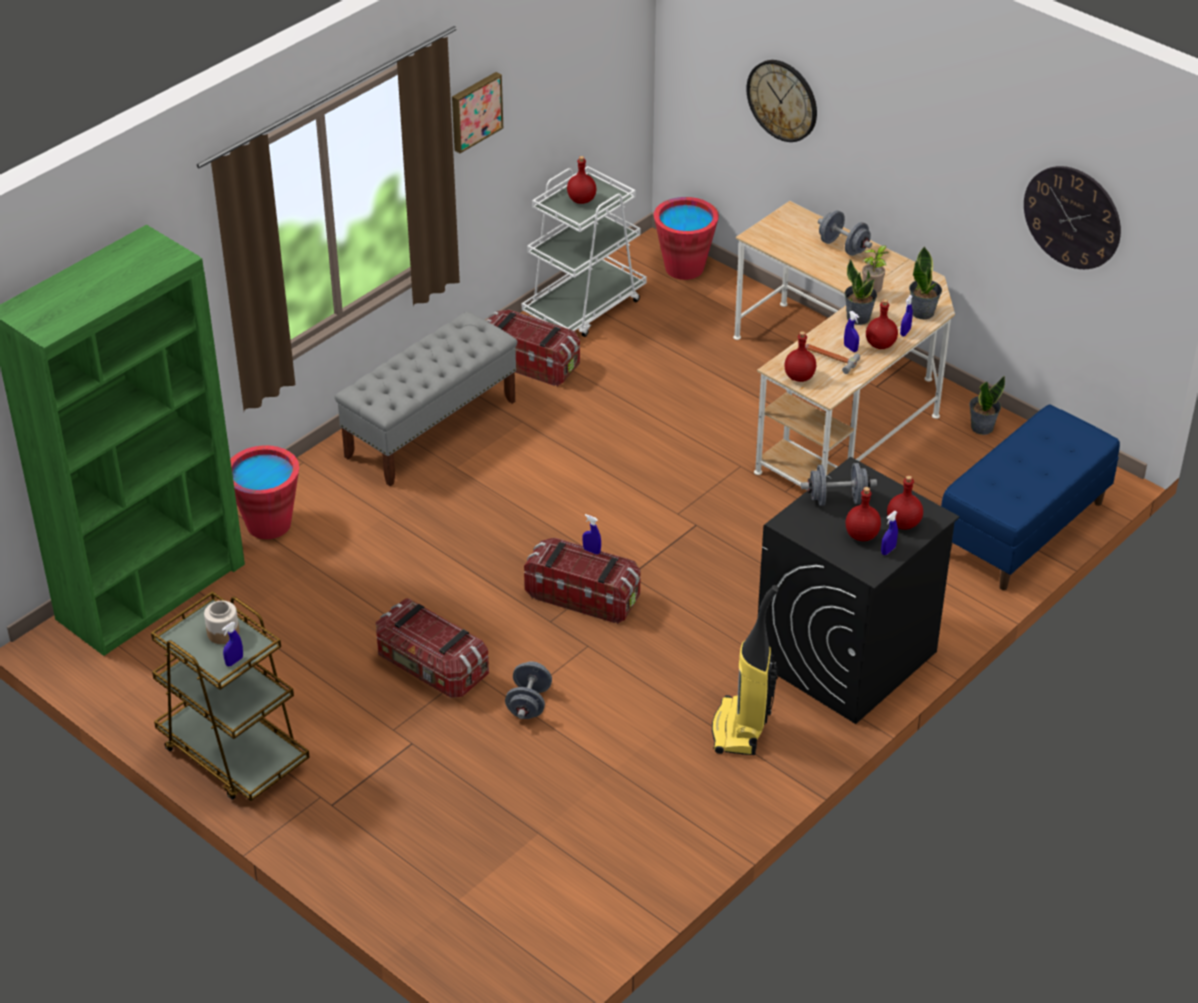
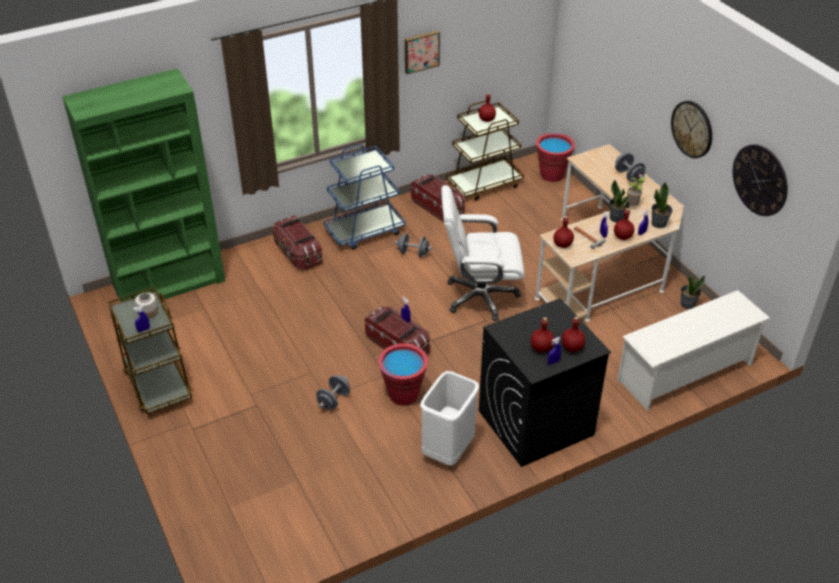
camera: 20 degrees right, 0 degrees up
(268, 524) = (250, 262): red bucket -> red bucket (403, 394)
(431, 428) = (365, 231): grey bench -> blue cart
(431, 668) = (291, 364): storage box -> storage box (298, 253)
(584, 307) = (484, 184): white cart -> brown cart
(669, 490) = (480, 296): none -> white office chair
(740, 729) = (448, 450): vacuum cleaner -> white trash can
(782, 100) = (613, 80): wall clock -> wall clock (692, 129)
(837, 499) = (537, 322): grey dumbbell -> grey dumbbell (413, 253)
(1023, 529) = (685, 373): blue bench -> white shoe rack

